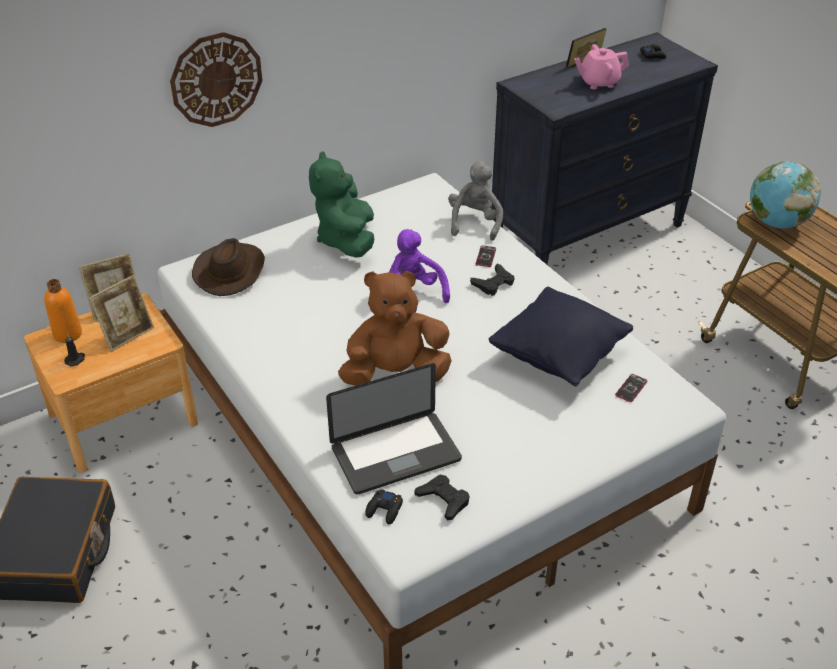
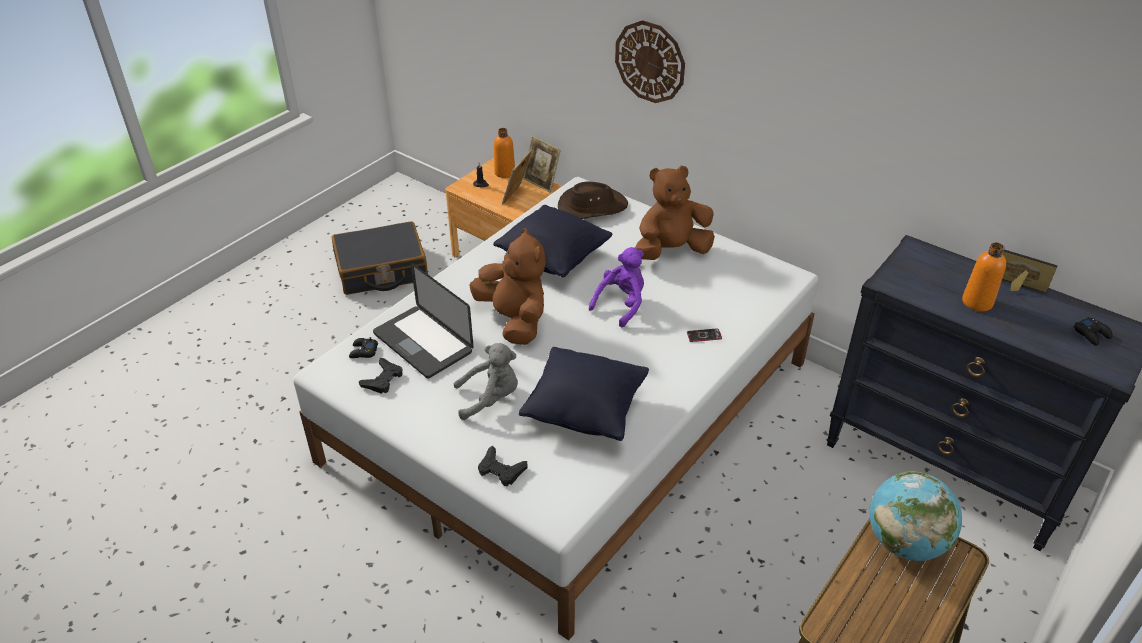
camera: 70 degrees right, 0 degrees up
(127, 335) = (517, 196): picture frame -> picture frame turned 90 degrees clockwise
(306, 321) = (553, 259): none -> black pillow
(346, 240) = (671, 251): green plush toy -> brown plush toy
(475, 222) = (753, 317): grey plush toy -> grey plush toy (490, 398)
(493, 283) = (666, 349): black game controller -> black game controller (501, 470)
(598, 82) = (977, 302): pink teapot -> orange bottle
(631, 388) = (564, 470): phone -> none

